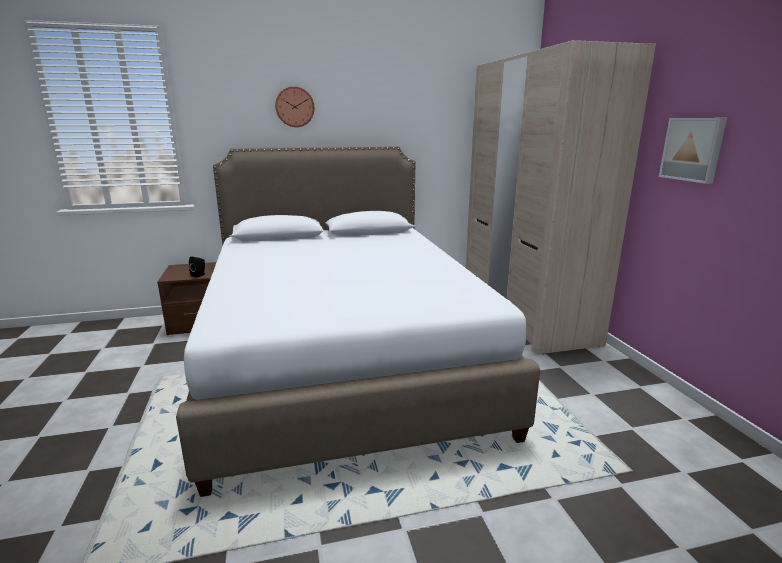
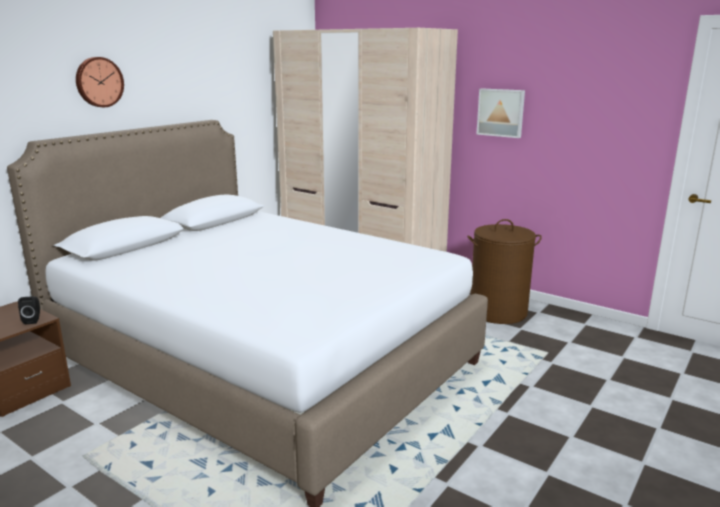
camera: 40 degrees left, 0 degrees up
(627, 399) = (498, 312): none -> brown laundry basket

